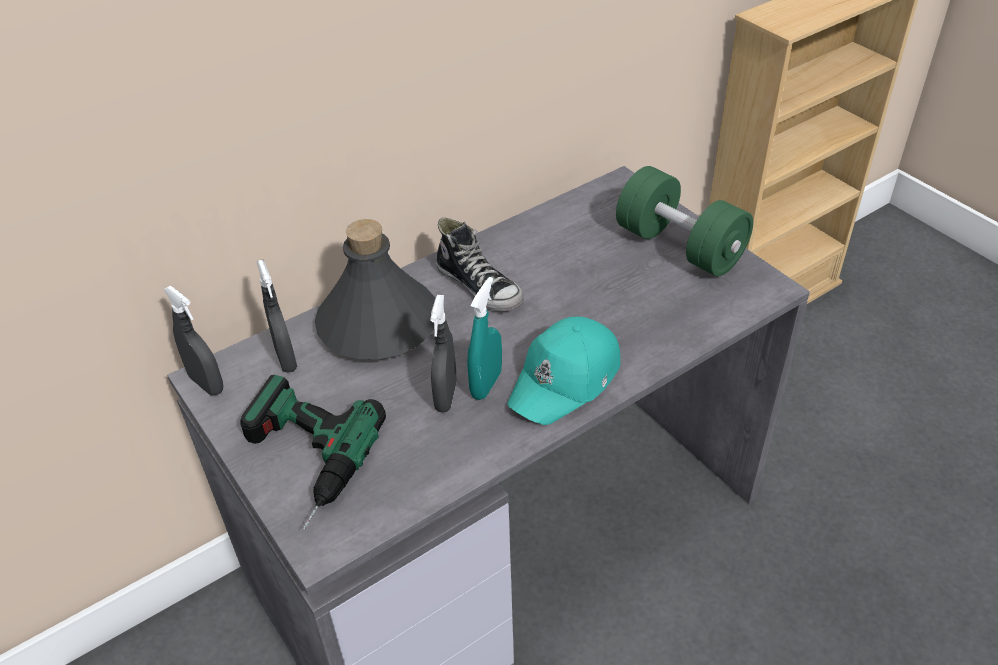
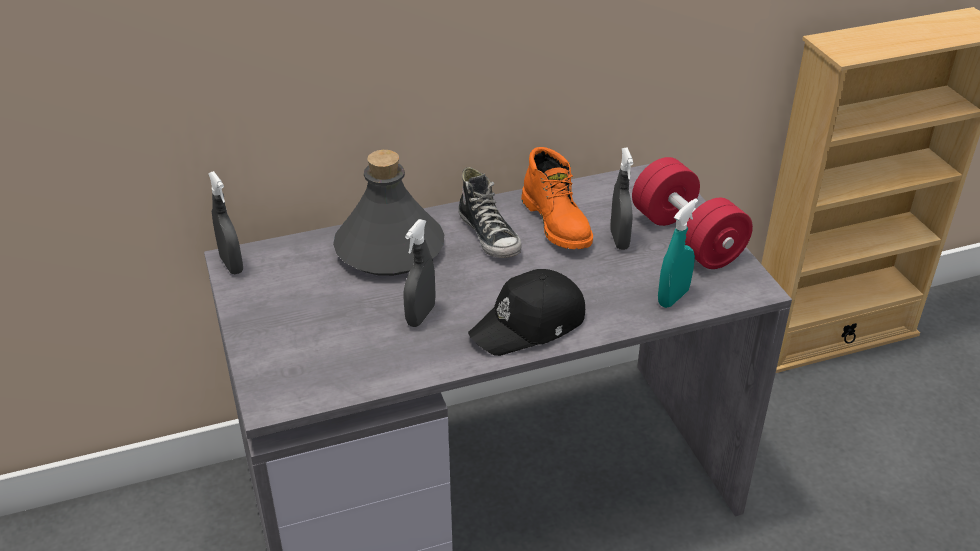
camera: 15 degrees right, 5 degrees down
(286, 359) = (302, 259): grey spray bottle -> grey spray bottle (619, 240)
(298, 462) = (279, 338): power drill -> none
(486, 384) = (459, 313): turquoise spray bottle -> turquoise spray bottle (673, 297)
(544, 258) = (558, 223): none -> orange boot
(566, 380) = (530, 325): turquoise cap -> black cap
(679, 246) = (686, 237): green dumbbell -> red dumbbell

